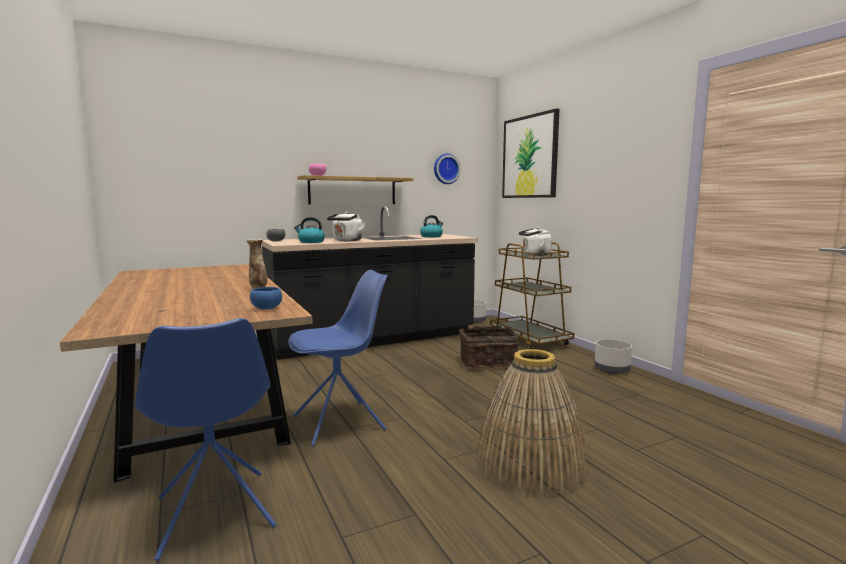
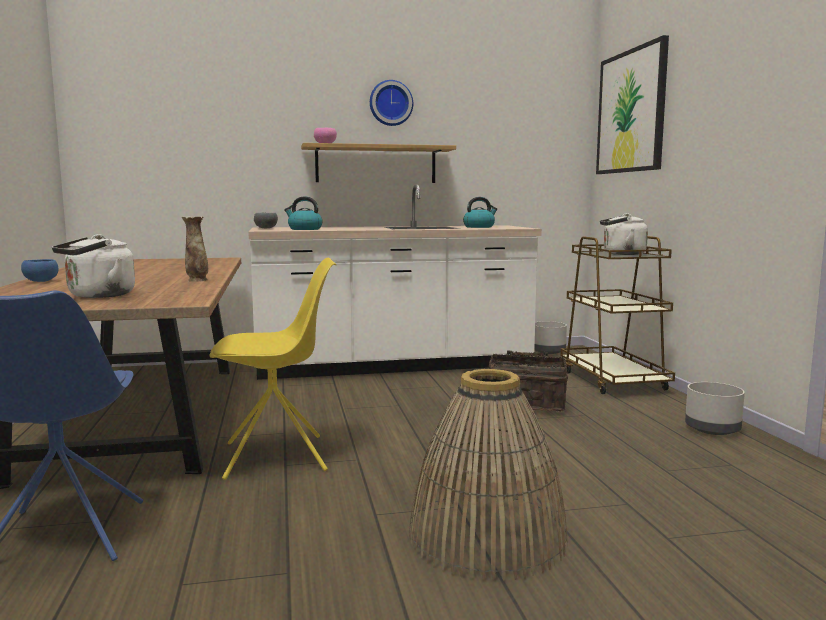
camera: 15 degrees right, 0 degrees up
(267, 309) = (169, 298): blue bowl -> blue bowl (41, 281)
(340, 422) = (278, 457): blue chair -> yellow chair
(347, 241) = (353, 229): white kettle -> white kettle (98, 296)
(374, 340) = (393, 365): black counter -> white counter
(446, 169) = (512, 133): wall clock -> wall clock (390, 103)

